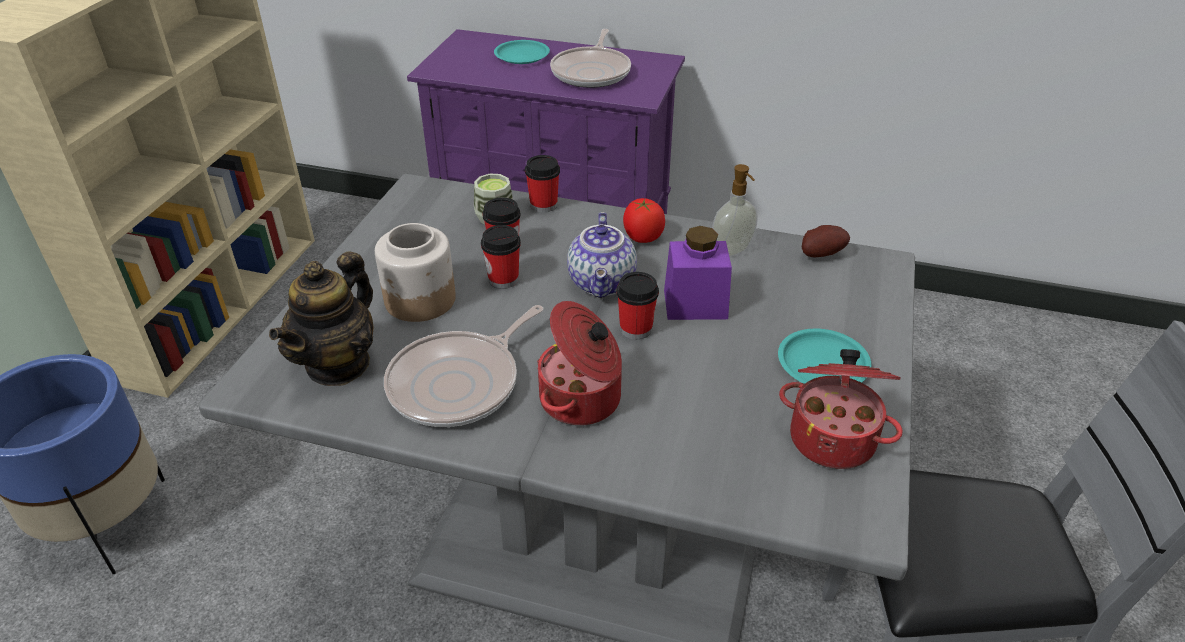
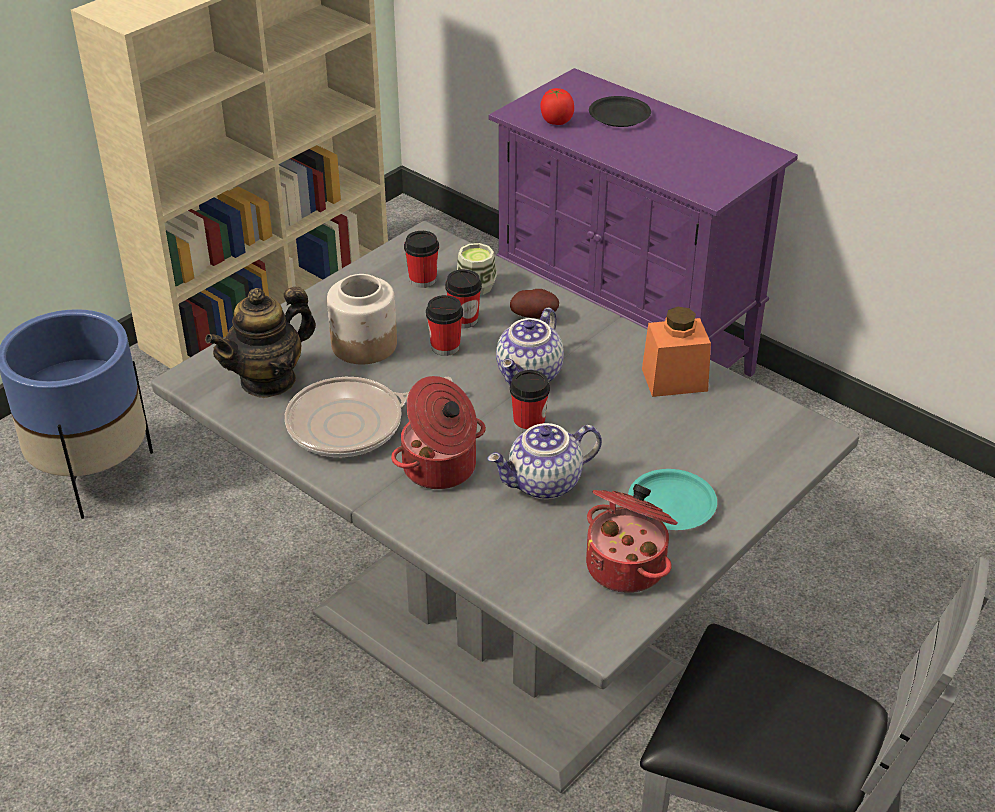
camera: 25 degrees right, 0 degrees up
(522, 56) = (619, 116): turquoise plate -> black plate
(543, 205) = (529, 286): cup -> cup (423, 280)
(592, 72) = (679, 152): frying pan -> none
(642, 238) = (598, 343): tomato -> tomato (556, 121)
(695, 304) = (599, 418): purple jar -> none
(695, 383) = (544, 484): none -> teapot
(732, 251) = (674, 380): soap dispenser -> orange jar
(820, 254) = (759, 407): potato -> potato (535, 316)

